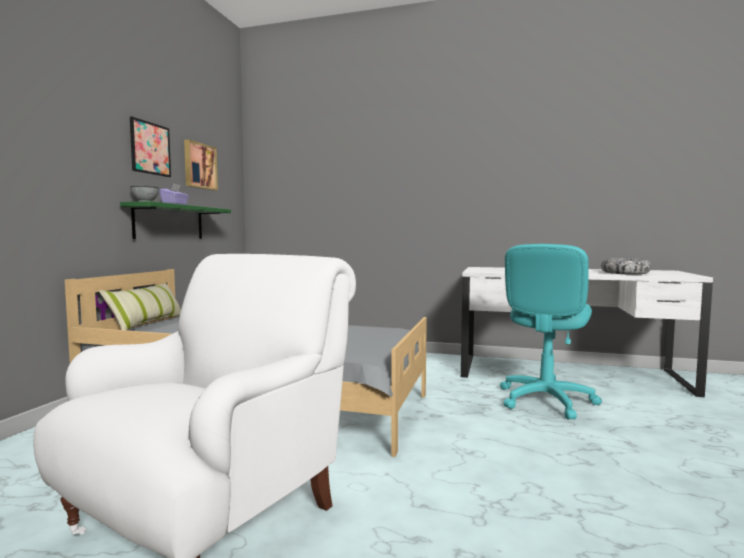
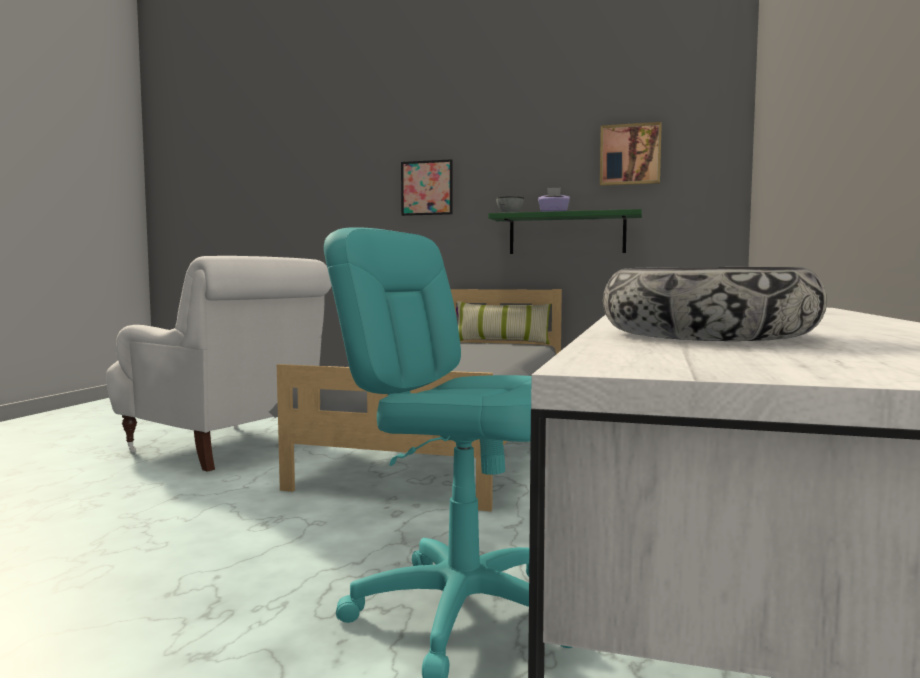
camera: 90 degrees right, 0 degrees up
(150, 148) = (542, 152): picture -> picture (427, 188)

